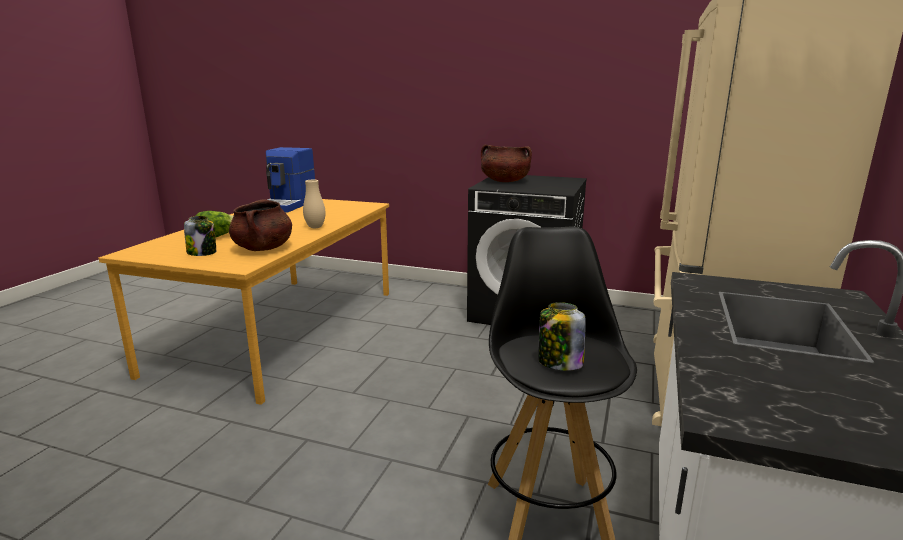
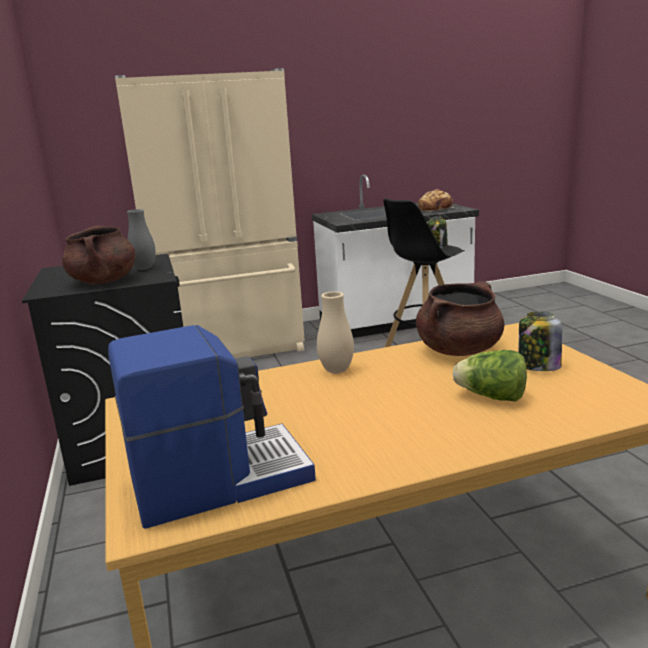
camera: 125 degrees left, 0 degrees up
(524, 187) = (144, 268): none -> grey vase
(778, 392) = (436, 209): none -> bread

